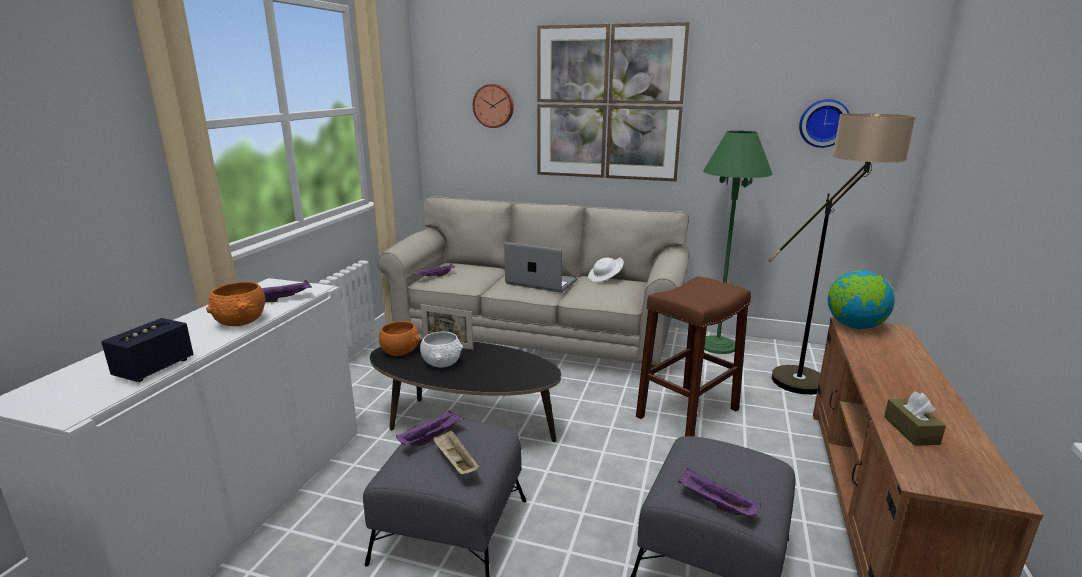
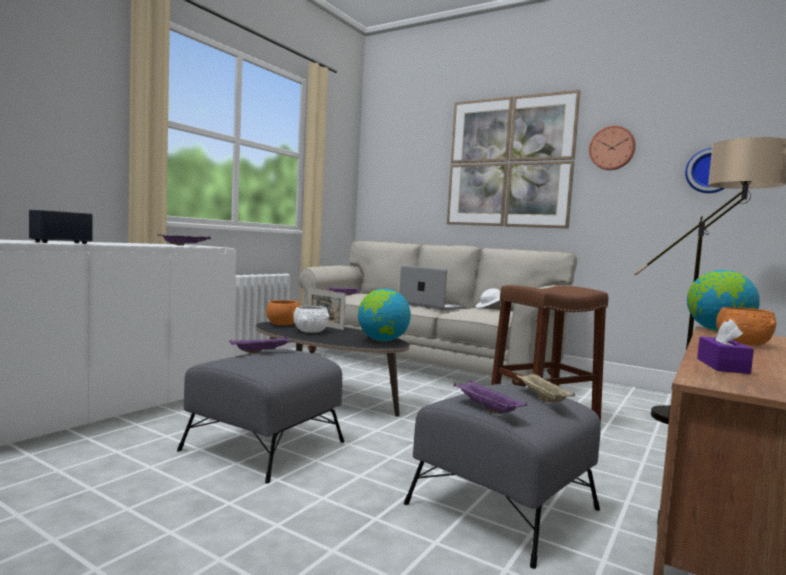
camera: 15 degrees right, 15 degrees down
(241, 321) = (145, 244): orange bowl -> orange bowl (744, 344)
(455, 462) = (268, 362): beige tray -> beige tray (541, 398)
(493, 106) = (416, 168): wall clock -> wall clock (612, 148)
(528, 367) = (382, 340): none -> globe
(717, 345) = (604, 389): green floor lamp -> none
(911, 430) = (722, 366): brown tissue box -> purple tissue box

